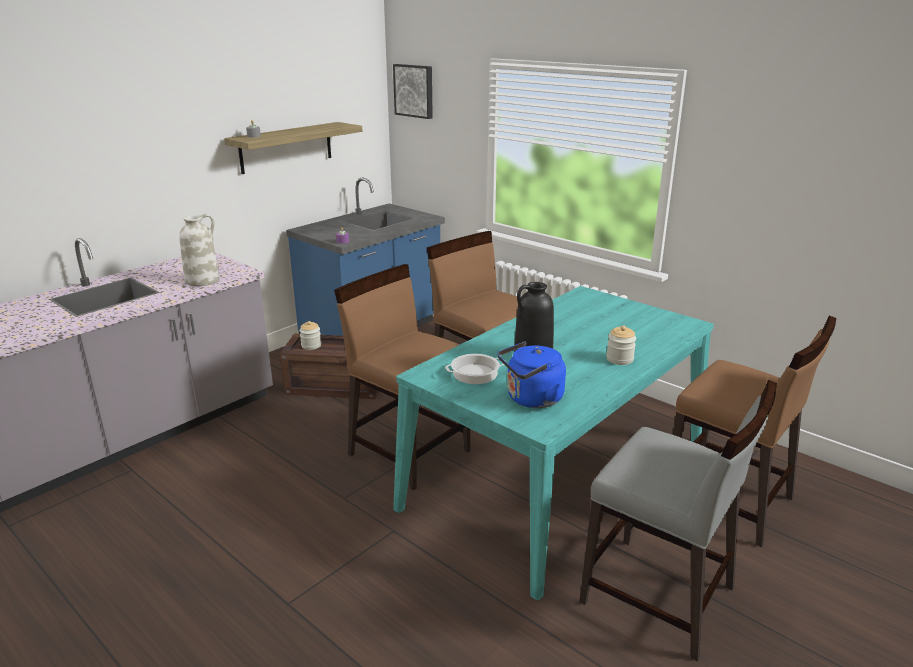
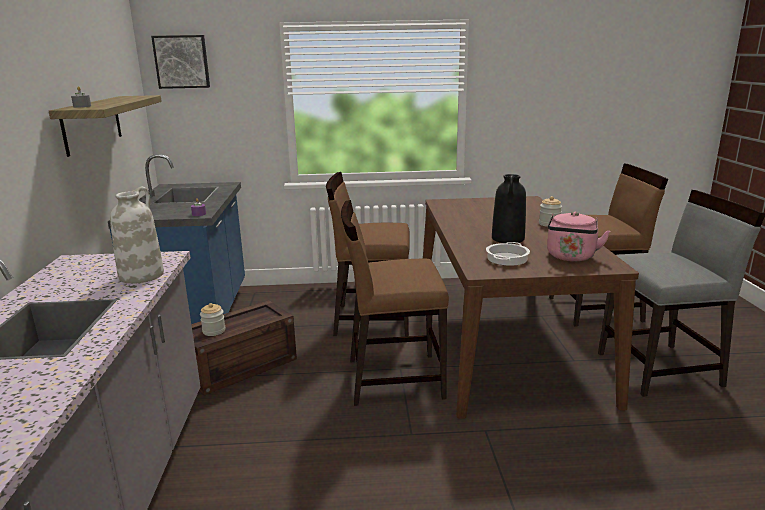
camera: 45 degrees left, 5 degrees down
(531, 399) = (571, 257): blue kettle -> pink kettle
(557, 474) = (503, 340): turquoise dining table -> brown dining table

